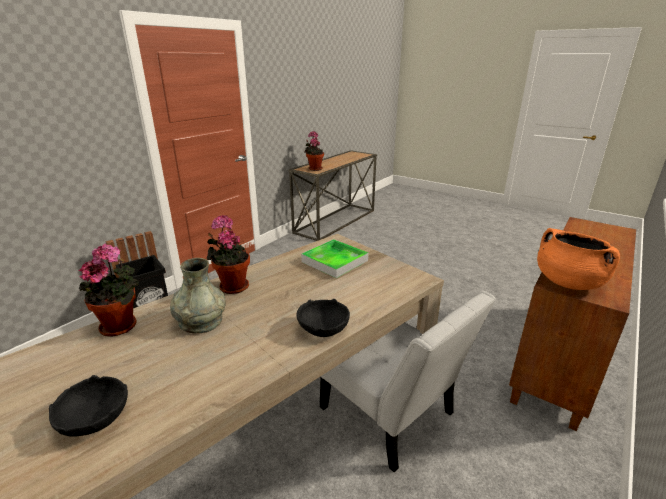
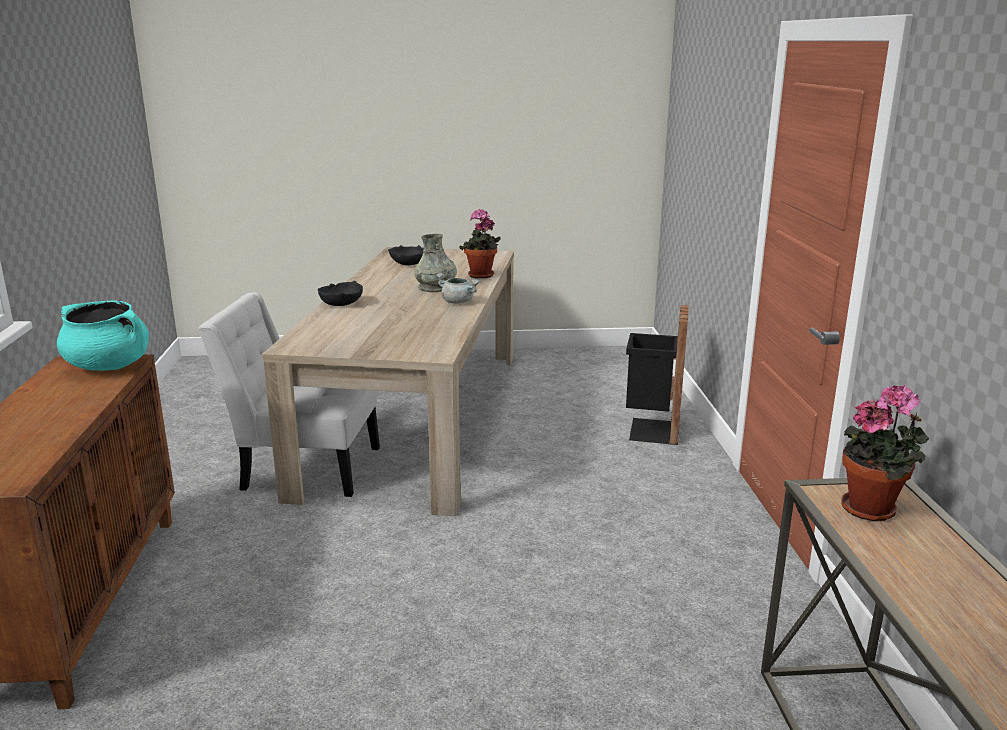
camera: 140 degrees right, 5 degrees down
(232, 286) = (458, 302): potted plant -> grey cooking pot
(334, 261) = (402, 337): tray -> none
(567, 282) = (109, 366): orange cooking pot -> turquoise cooking pot

